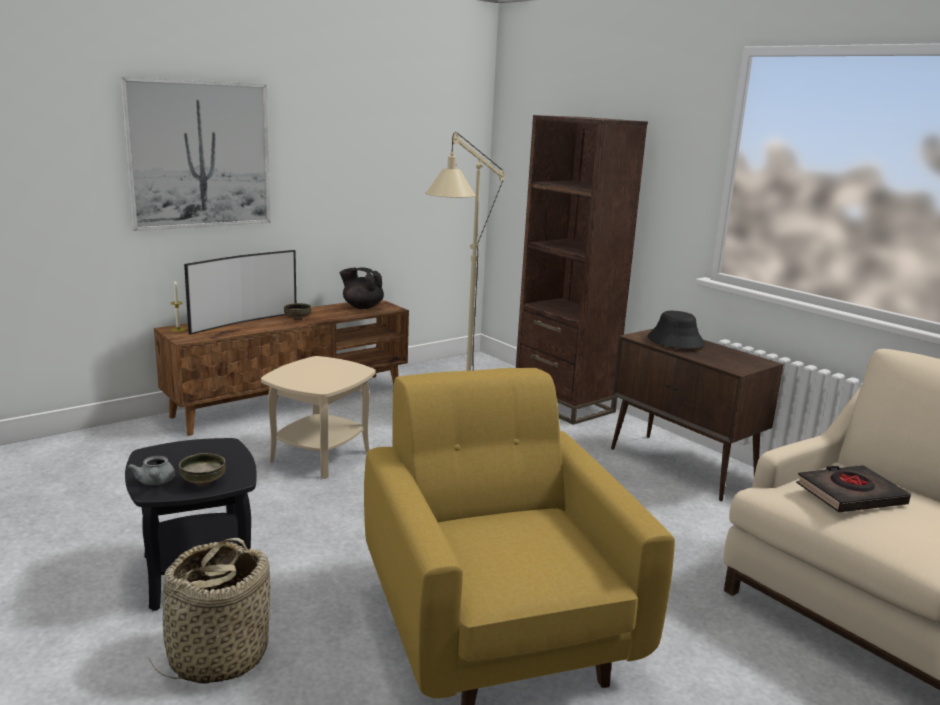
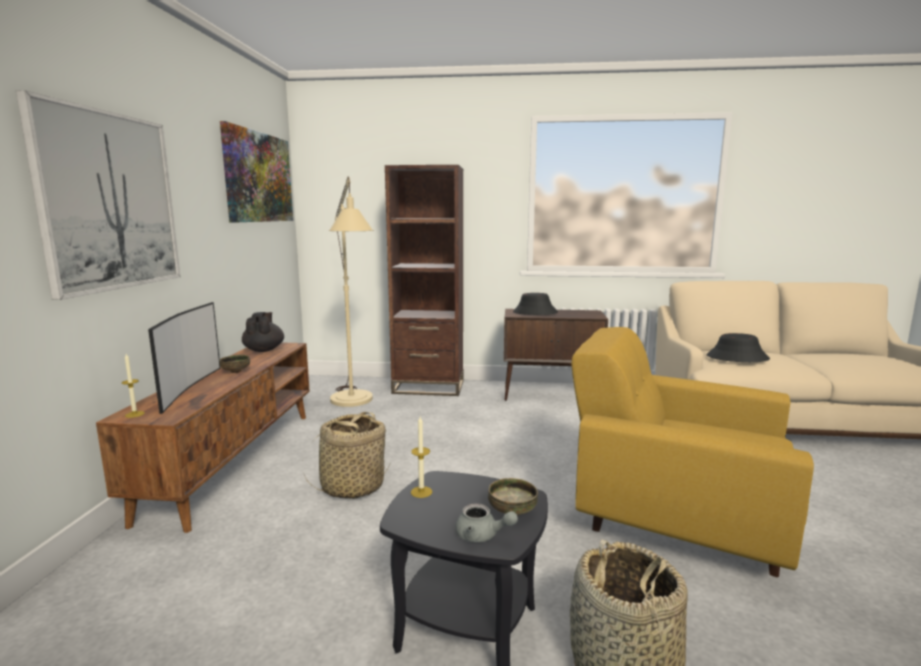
camera: 45 degrees left, 5 degrees down
(196, 445) = (421, 492): none -> candle
(320, 456) = (352, 486): beige side table -> basket
(362, 307) = (264, 350): black teapot -> black teapot turned 105 degrees clockwise
(420, 122) = (259, 177): none -> picture
(850, 495) = (737, 357): black book -> black hat

